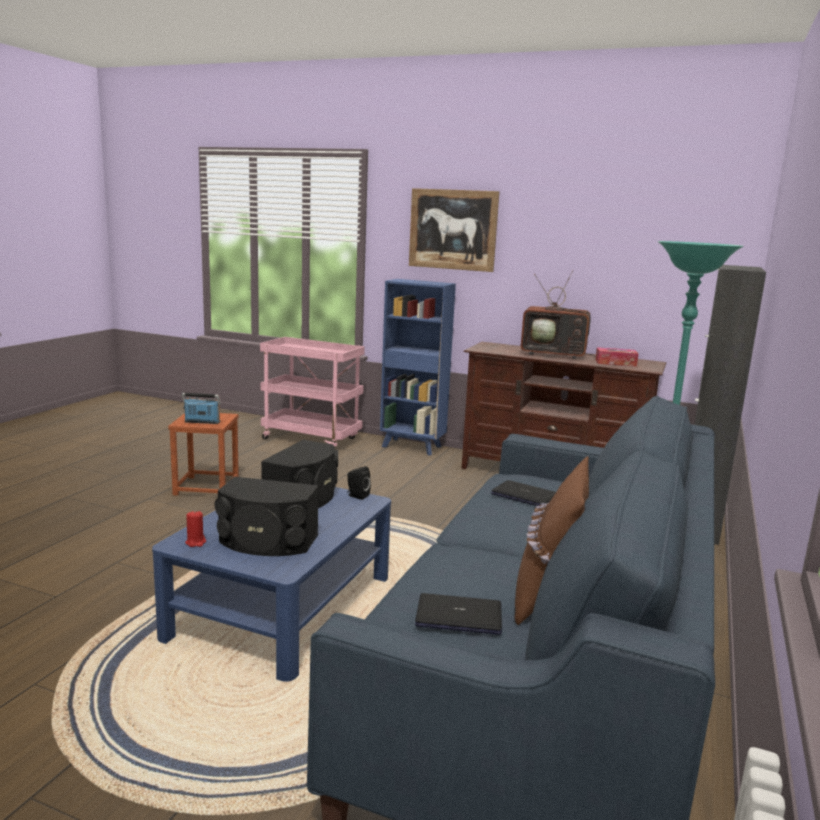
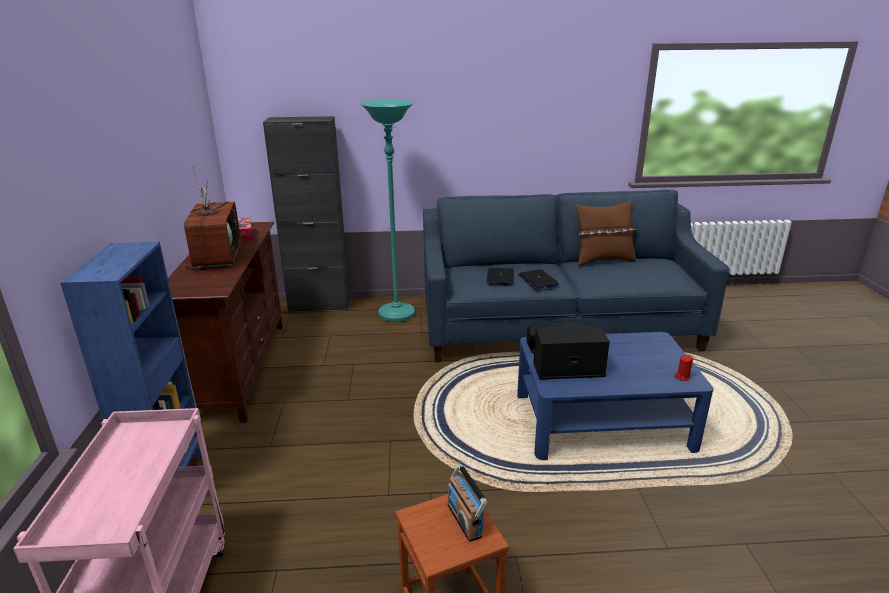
camera: 115 degrees left, 10 degrees up
(267, 542) = (642, 355): black speaker -> none
(453, 229) = (75, 166): picture -> none
(459, 616) = (649, 270): laptop -> laptop (538, 280)

